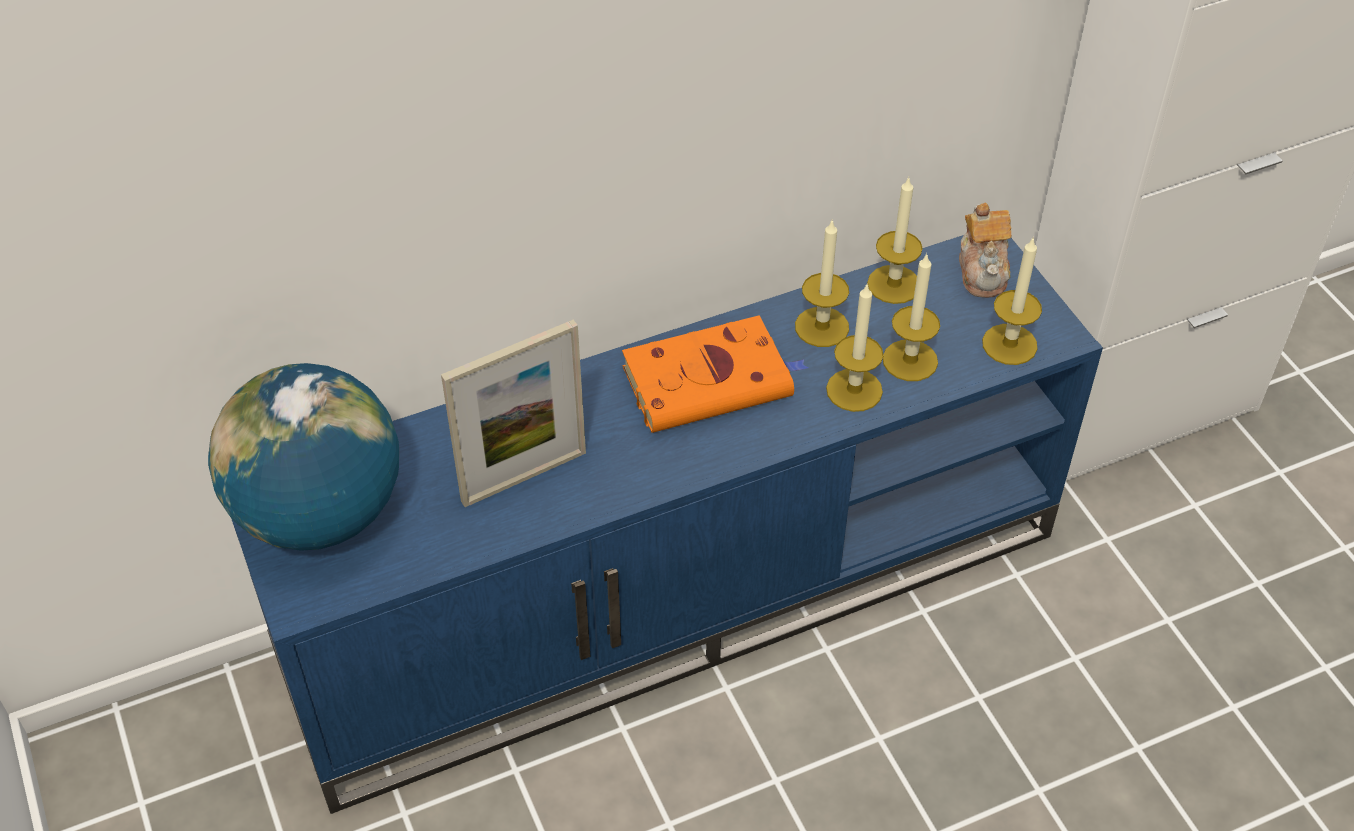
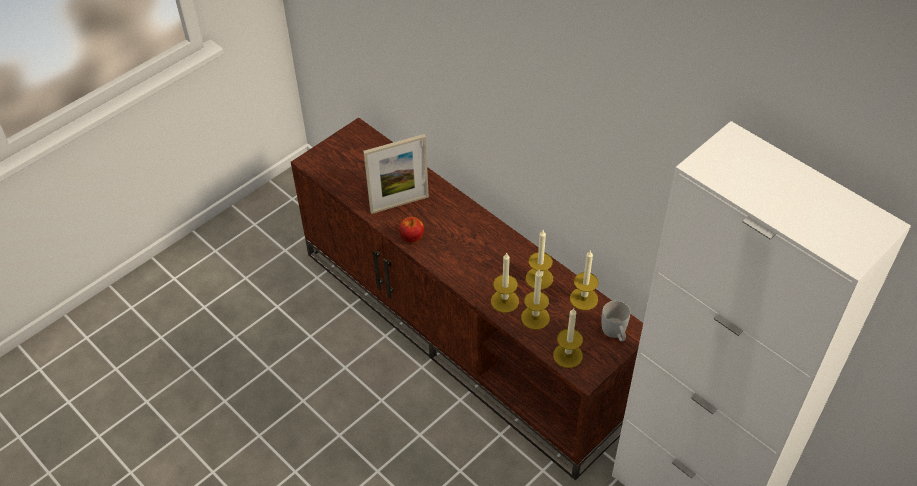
camera: 70 degrees right, 0 degrees up
(319, 513) = (354, 151): globe -> none
(524, 477) = (399, 204): picture frame -> picture frame turned 60 degrees counterclockwise
(627, 482) = (412, 237): none -> apple
(677, 592) = (464, 332): blue tv stand -> brown tv stand
(711, 381) = (483, 248): orange book -> none
(983, 270) = (615, 333): teapot -> white mug

